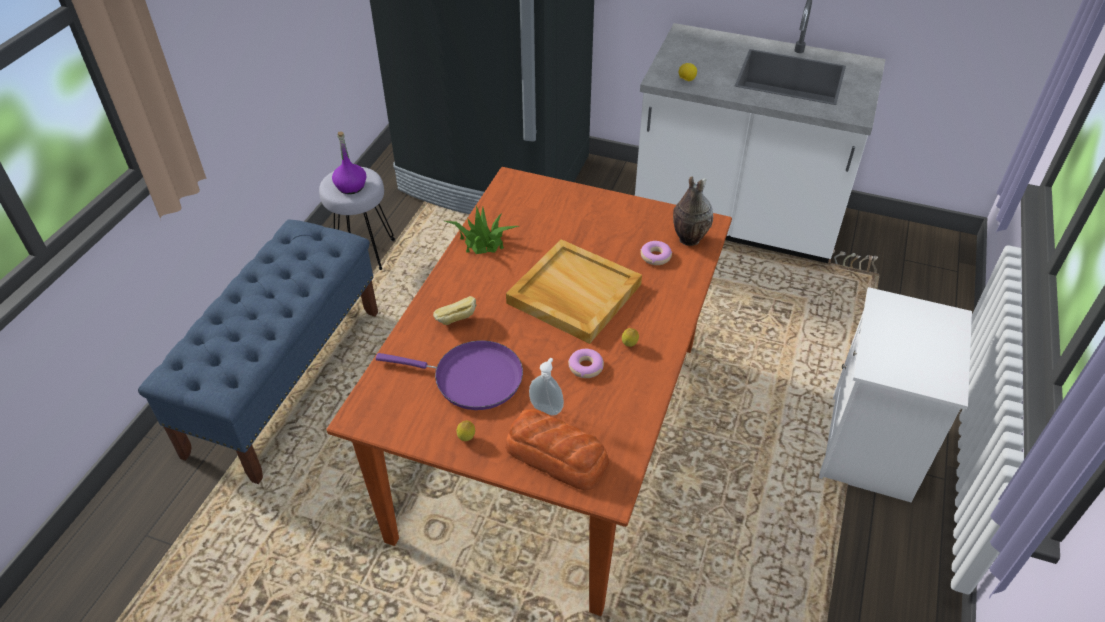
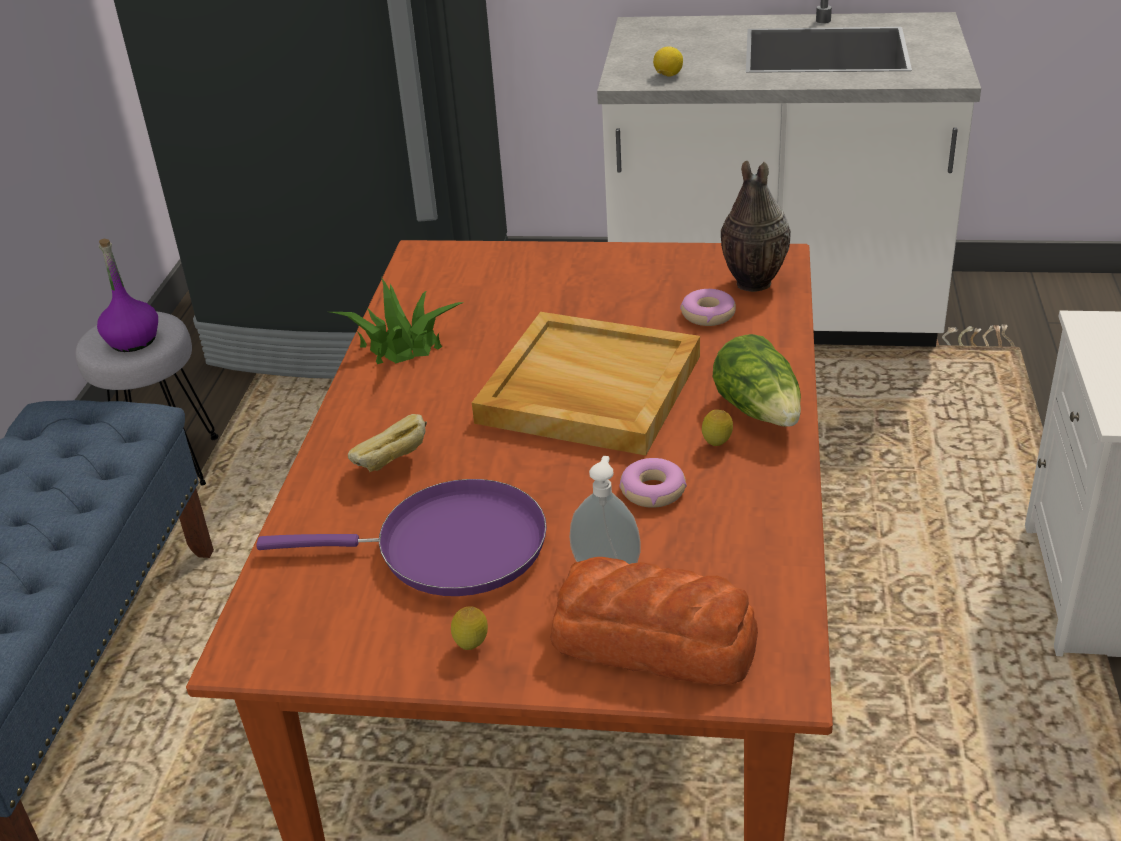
camera: 10 degrees left, 10 degrees down
(660, 328) = (760, 411): none -> lettuce

